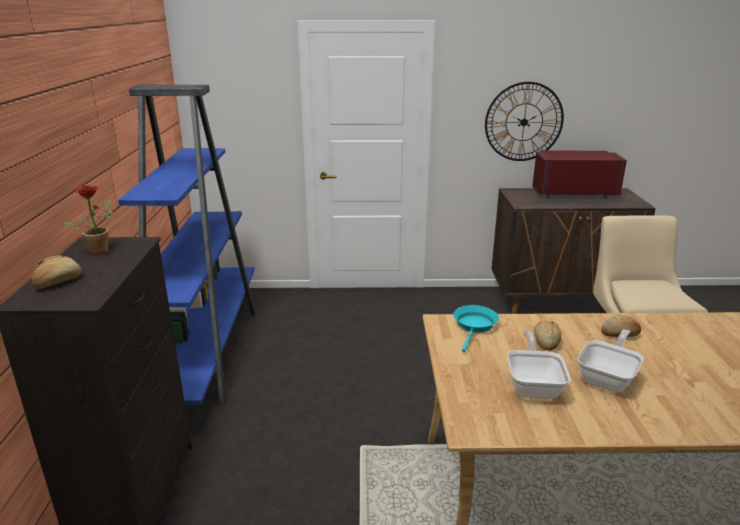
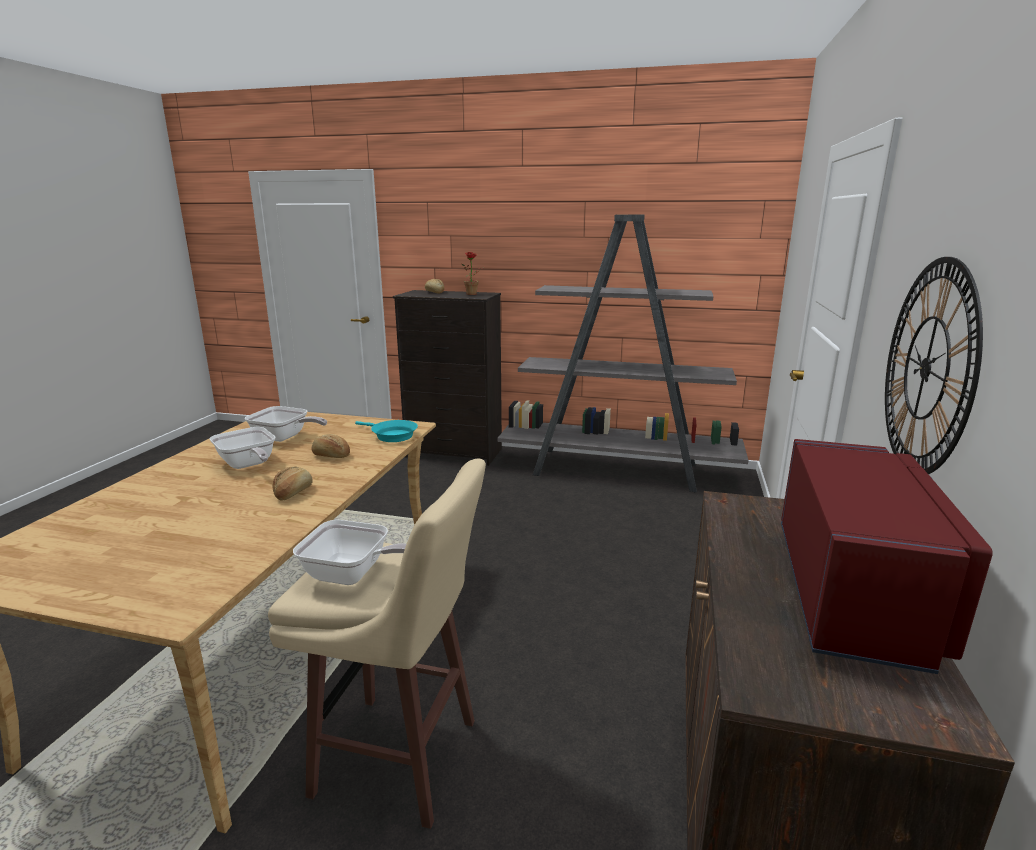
camera: 105 degrees right, 5 degrees down
(205, 351) = (618, 470): blue bookcase -> grey bookcase
(660, 291) = (354, 575): none -> frying pan

